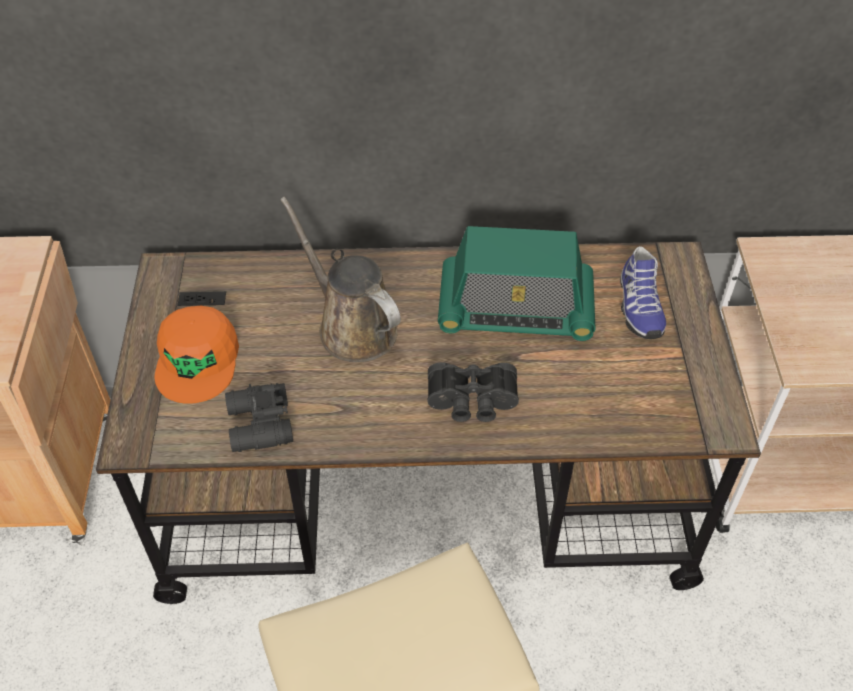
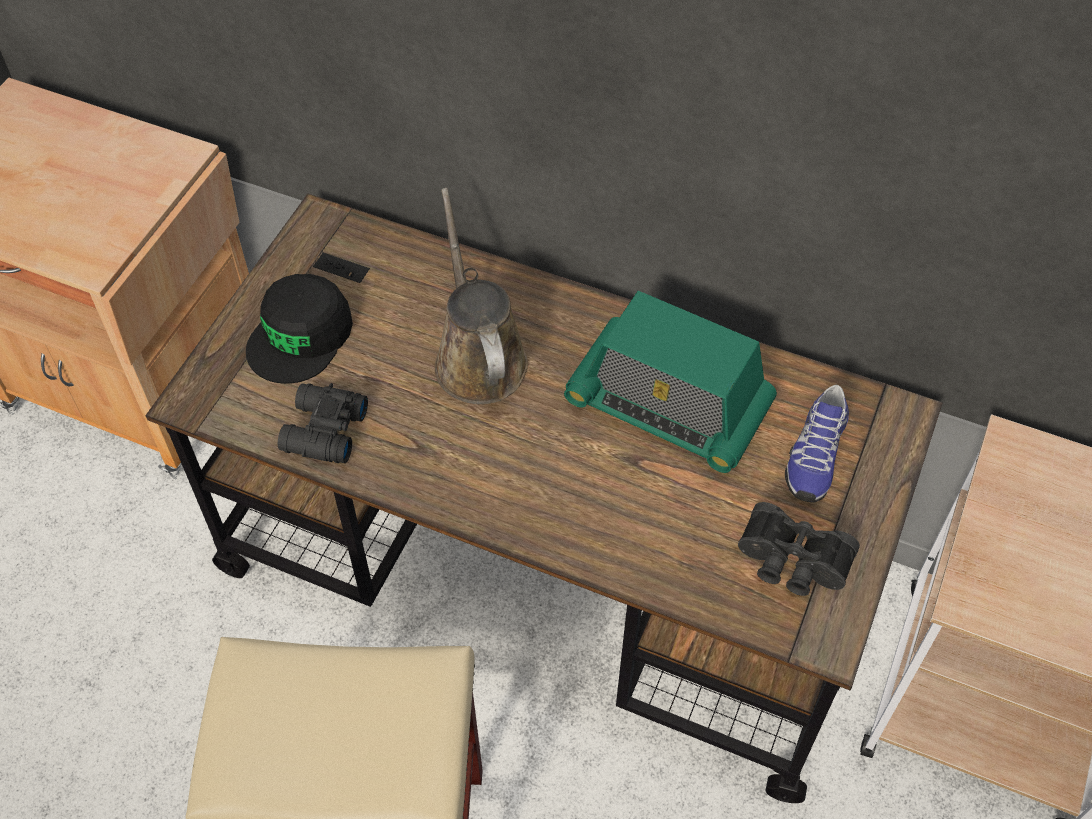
camera: 25 degrees right, 5 degrees up
(198, 360) = (301, 336): orange cap -> black cap
(472, 402) = (557, 494): black binoculars -> black binoculars (792, 563)

